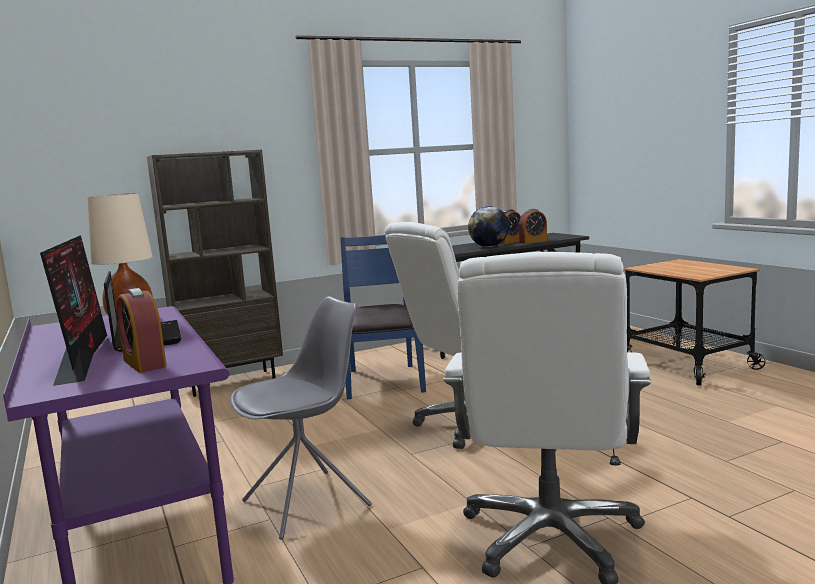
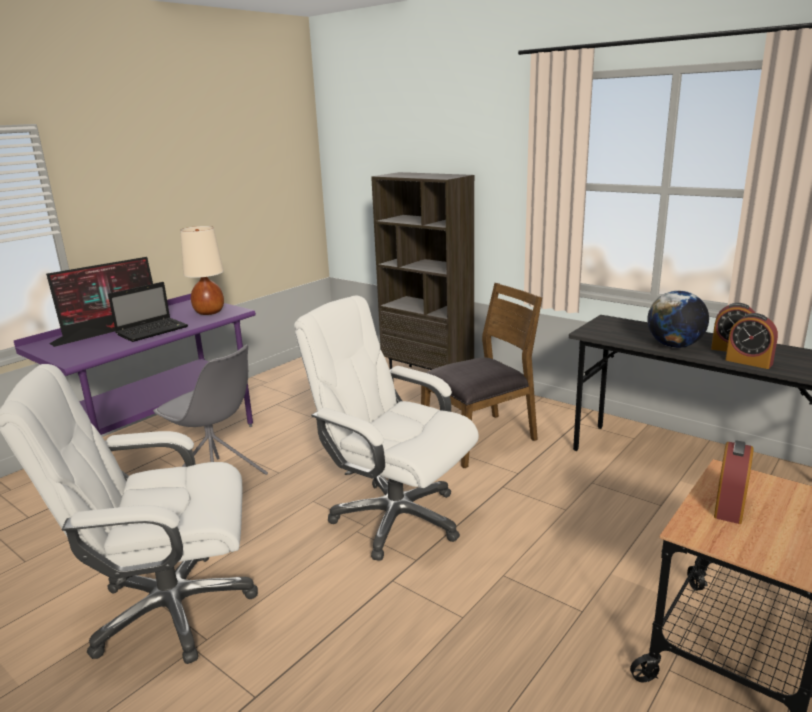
camera: 65 degrees right, 10 degrees up
(144, 363) = (85, 348): alarm clock -> alarm clock (729, 506)
(384, 380) = (480, 438): blue chair -> brown chair

